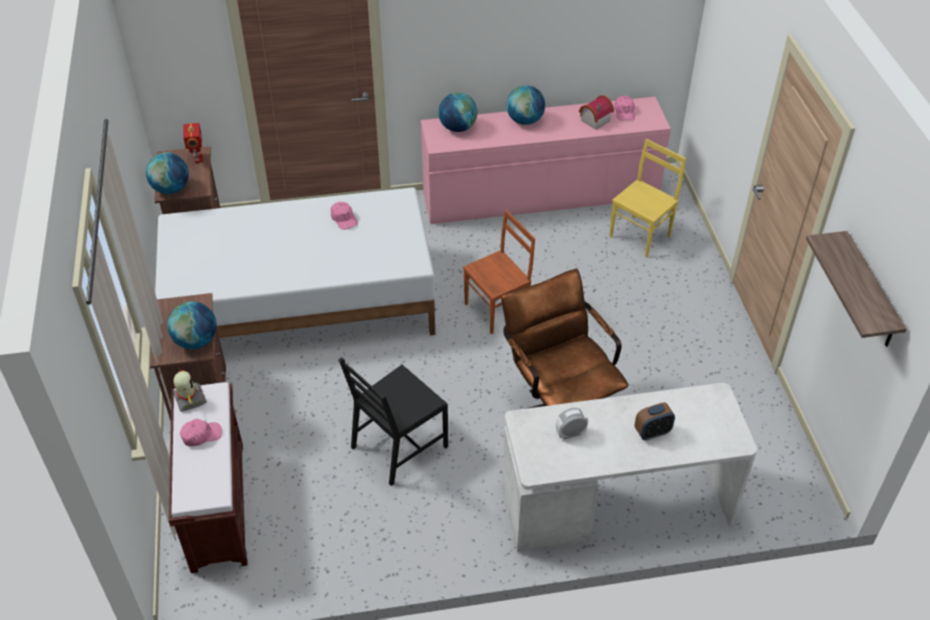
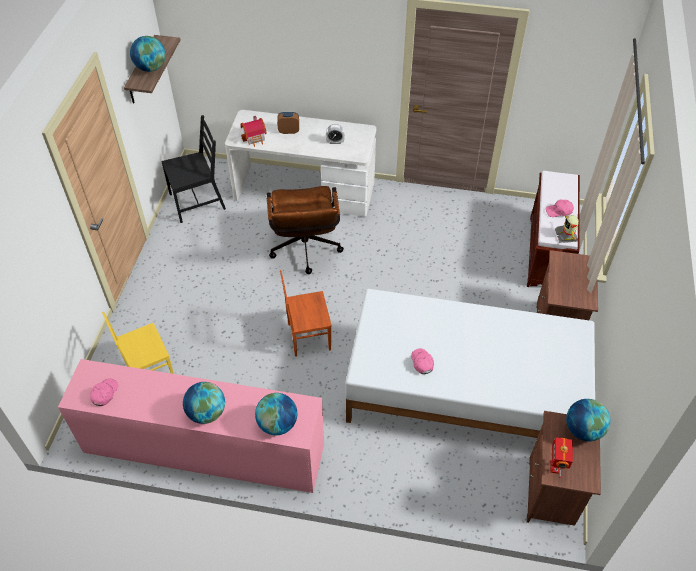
camera: 160 degrees left, 5 degrees up
(196, 341) = (561, 265): globe -> globe (151, 68)
(398, 447) = (421, 256): black chair -> black chair (198, 201)
(593, 120) = (141, 392): toy house -> toy house (255, 138)

